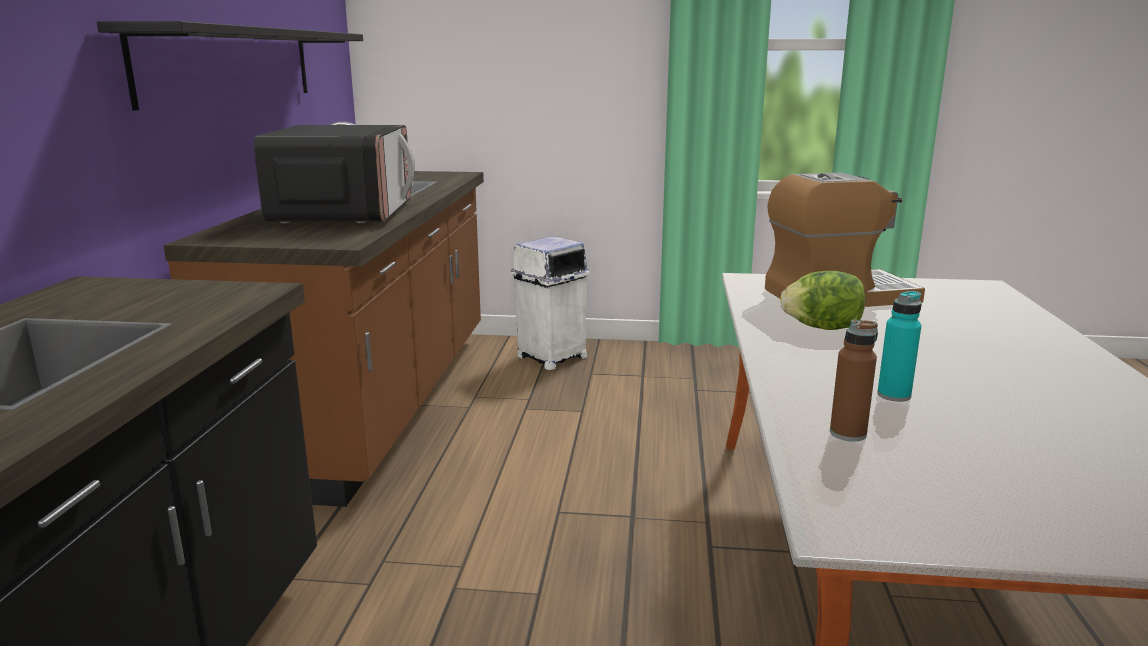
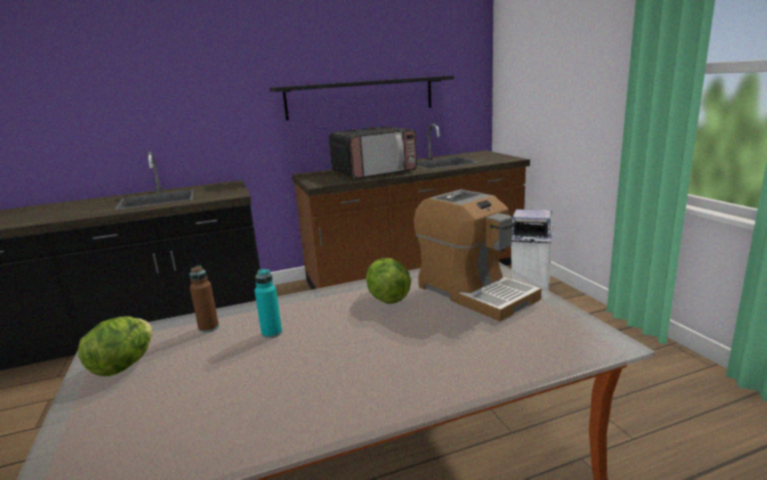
camera: 65 degrees right, 0 degrees up
(970, 507) = (123, 366): none -> lettuce

